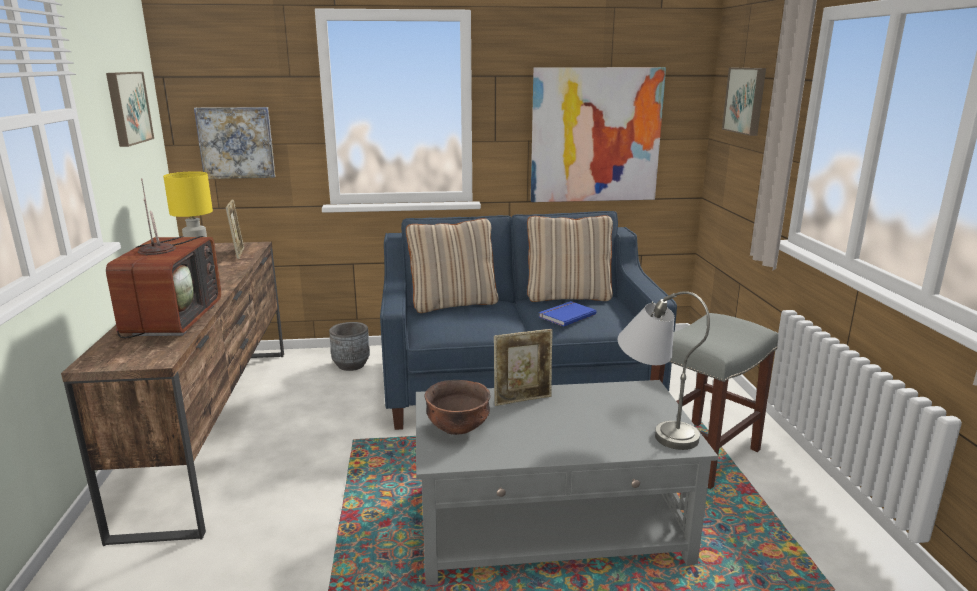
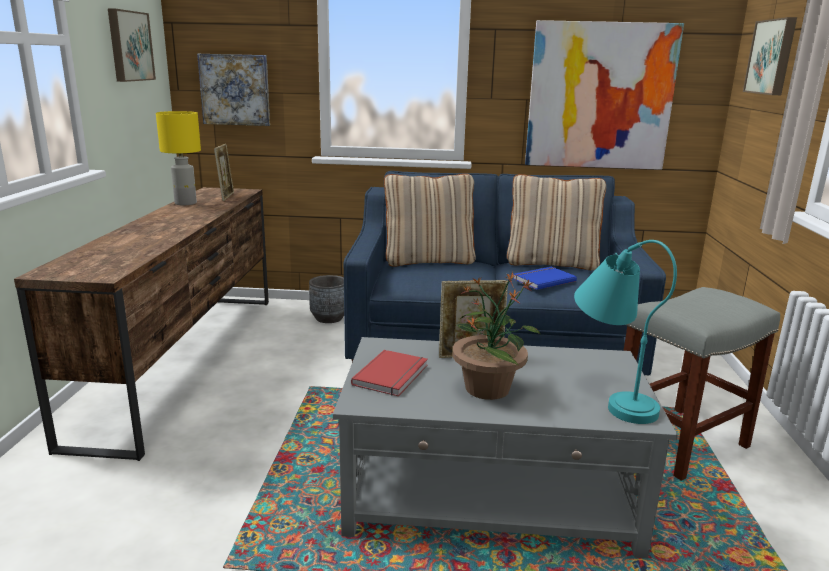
camera: 10 degrees right, 0 degrees up
(172, 319) = (136, 244): television -> none
(458, 428) = (393, 375): brown bowl -> red book
(548, 431) = (488, 388): none -> potted plant
(654, 425) = (610, 395): grey table lamp -> turquoise table lamp

